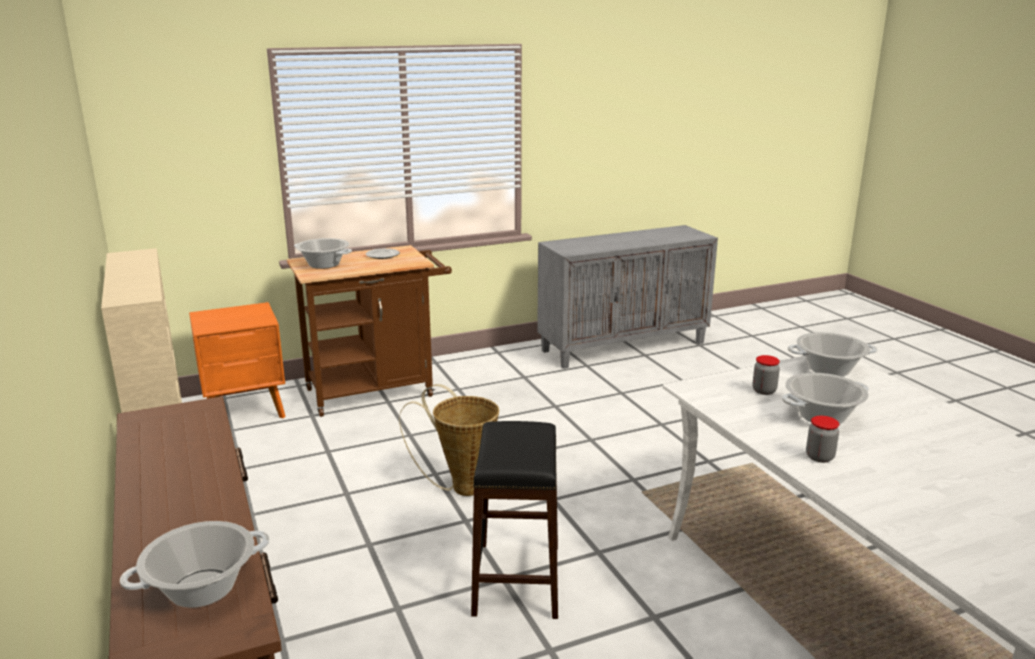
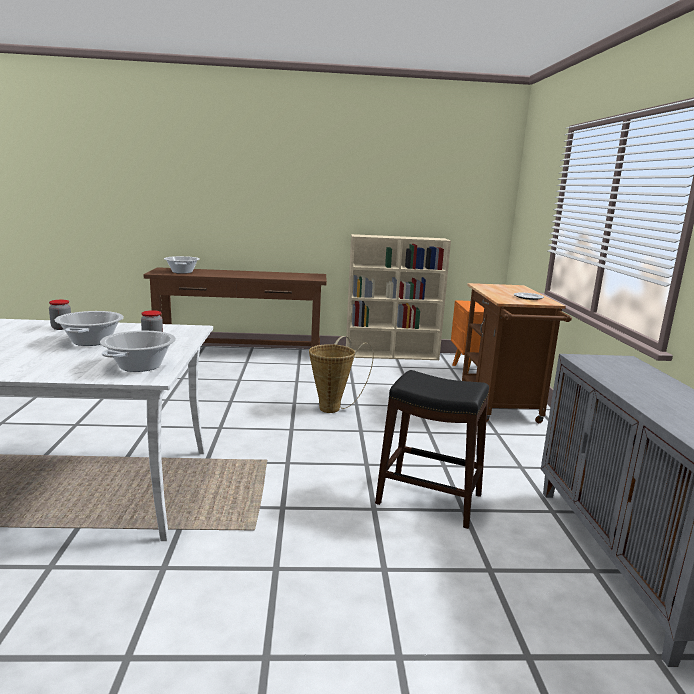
camera: 110 degrees right, 5 degrees down
(324, 265) = (504, 288): cooking pot -> none
(516, 579) = (226, 403): black stool -> black stool (429, 499)

